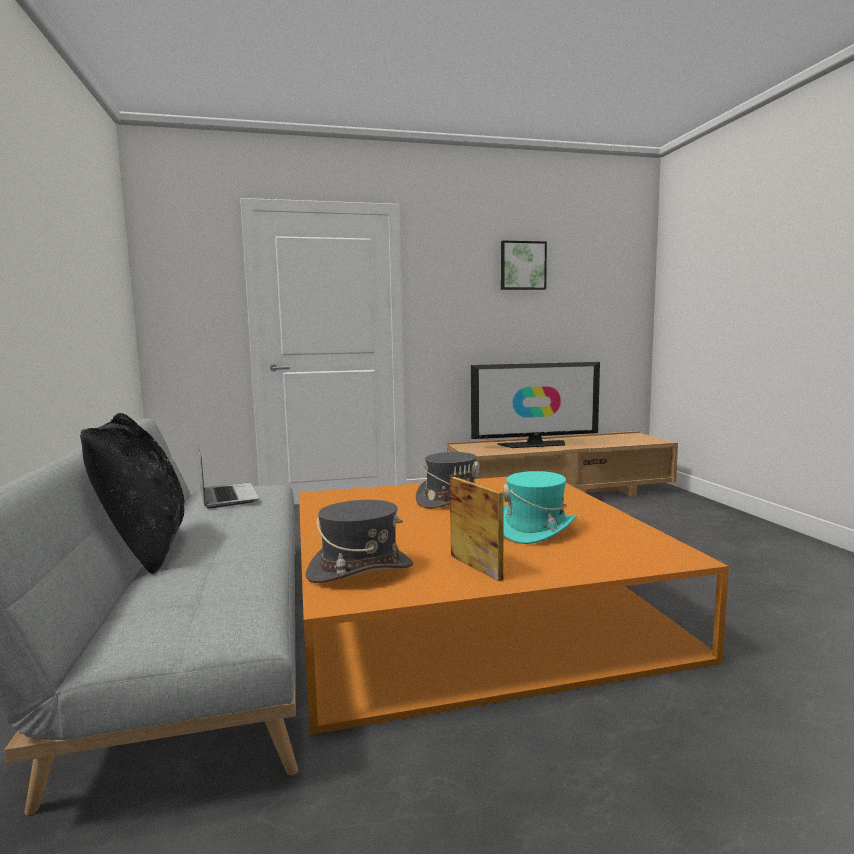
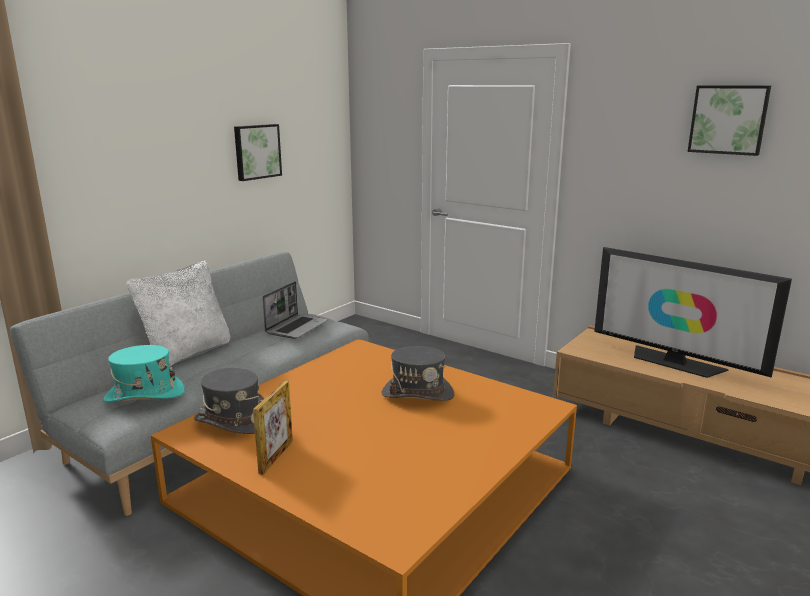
camera: 50 degrees right, 10 degrees up
(82, 287) = (256, 151): none -> picture
(146, 551) = (188, 354): black pillow -> white pillow
(535, 529) = (387, 453): turquoise hat -> turquoise hat (144, 395)

